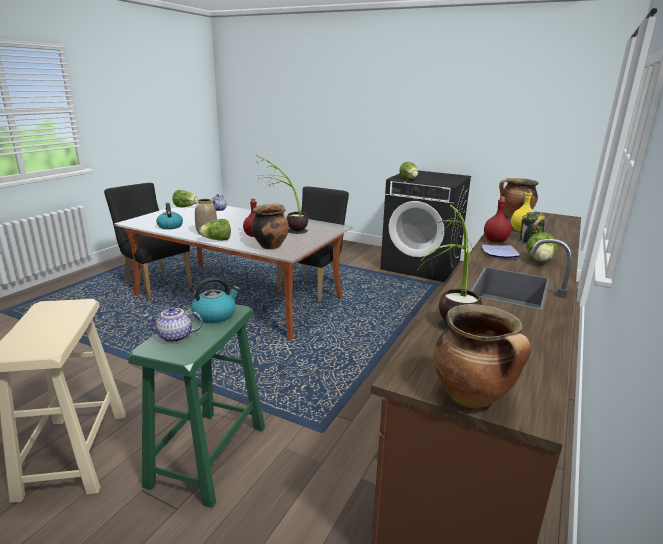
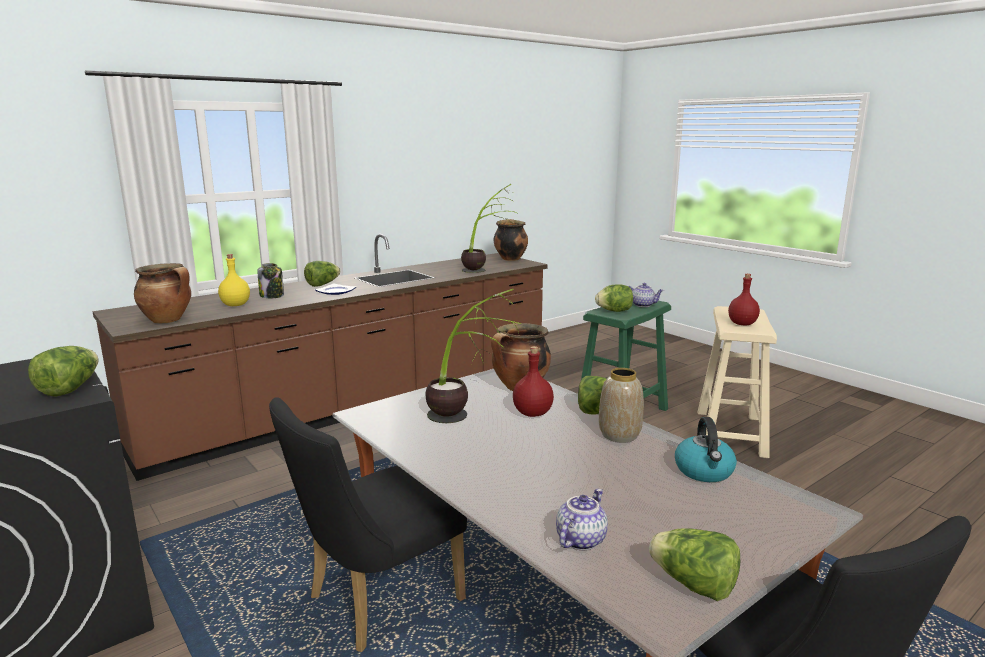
camera: 155 degrees left, 5 degrees down
(215, 315) = (614, 311): kettle -> lettuce
(495, 240) = (301, 300): red bottle -> red bottle (742, 324)

